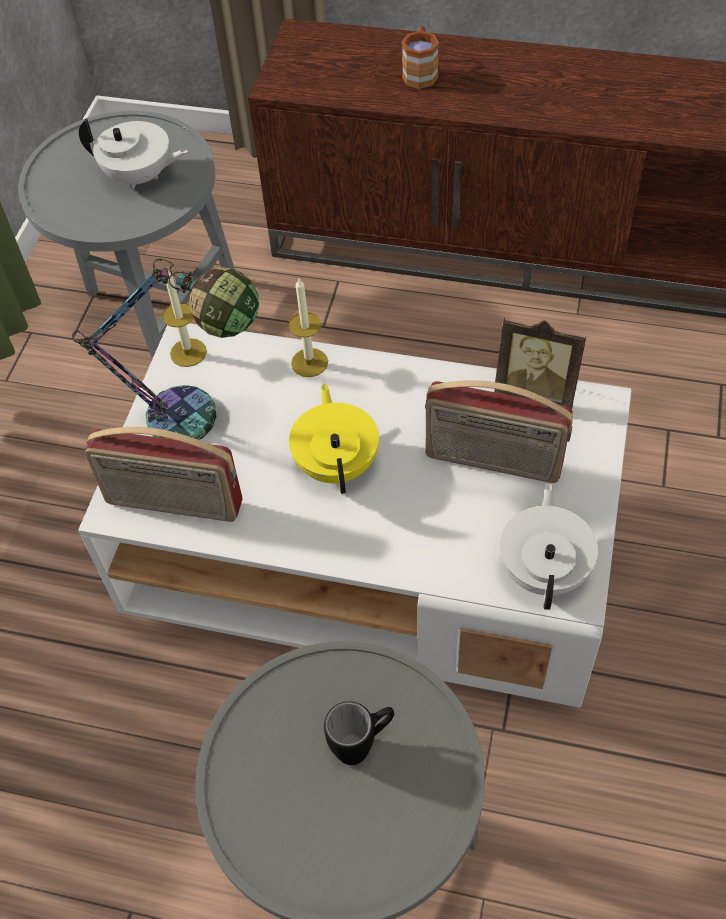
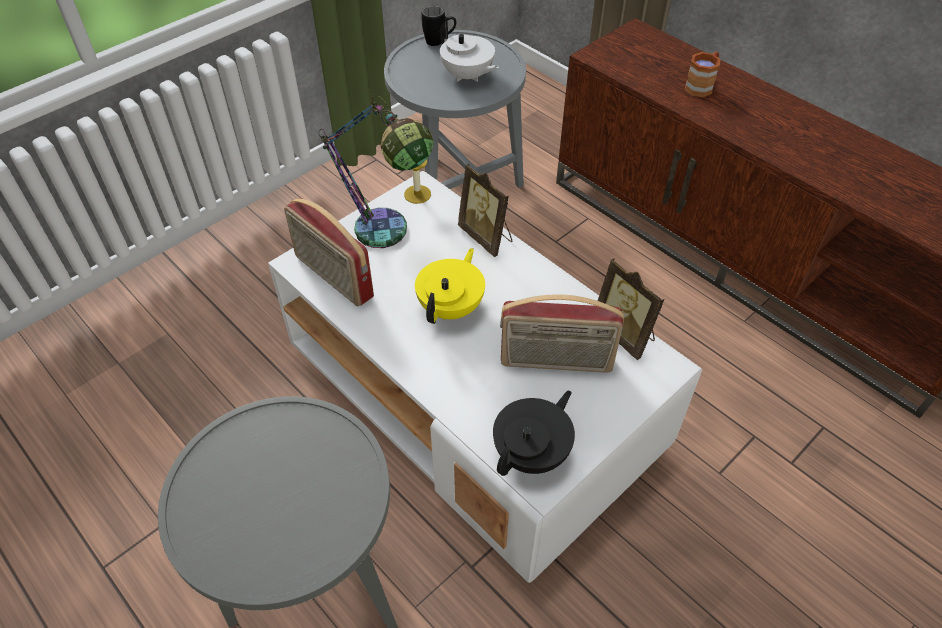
camera: 30 degrees right, 5 degrees down
(309, 362) = (487, 237): candle -> picture frame
(362, 744) = (305, 483): black mug -> black mug (439, 42)
(493, 462) = (556, 362): radio -> radio turned 45 degrees counterclockwise
(545, 570) = (532, 453): white teapot -> black teapot

